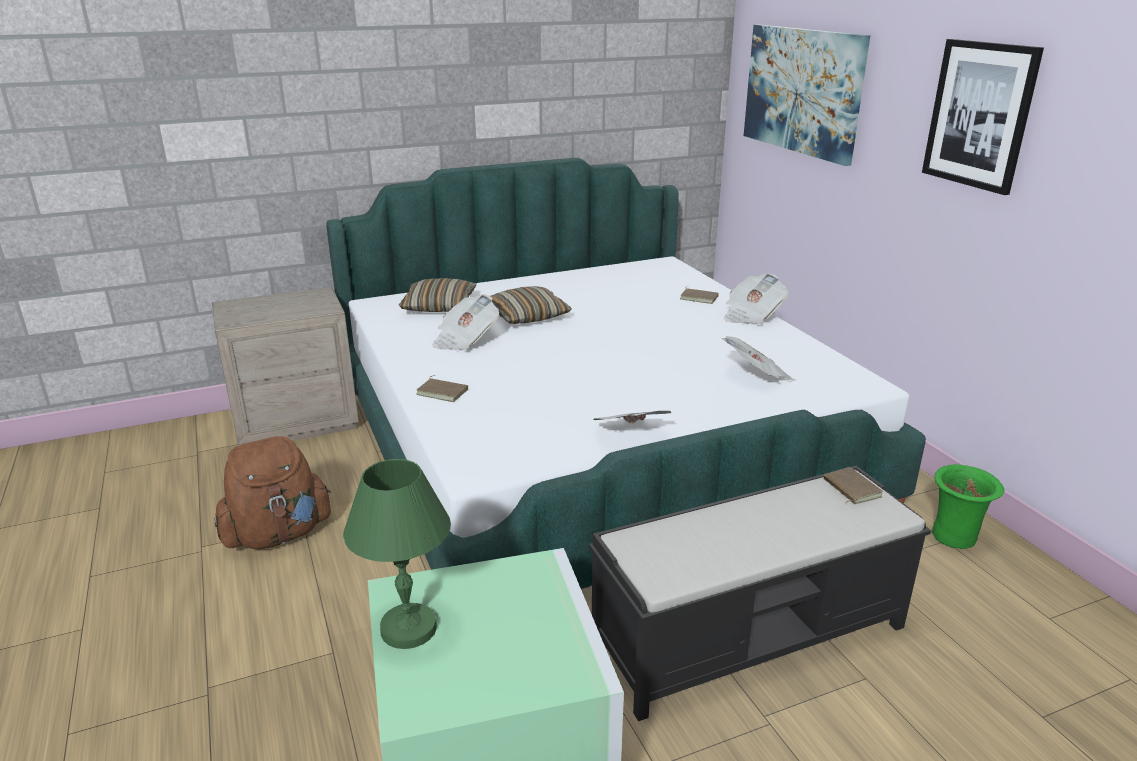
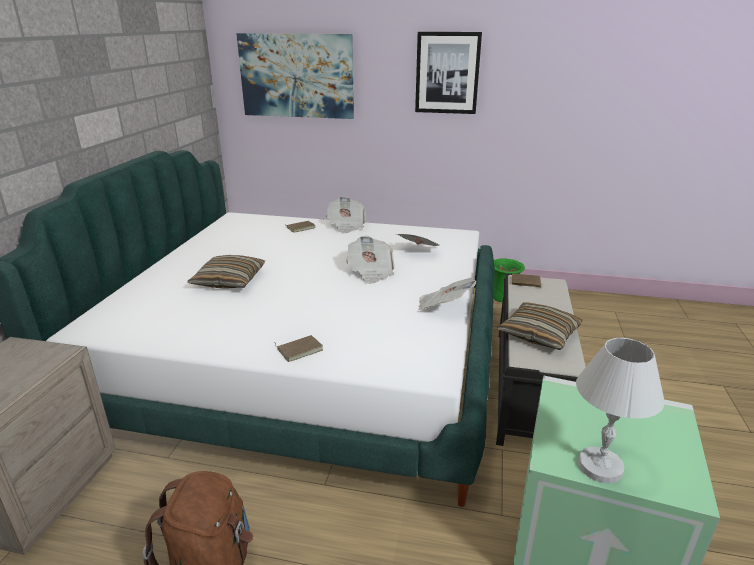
camera: 55 degrees left, 0 degrees up
(409, 628) = (600, 466): green table lamp -> white table lamp
(439, 306) = (146, 305): pillow -> pillow (539, 334)
(465, 340) = (228, 314): newspaper -> newspaper (370, 272)

